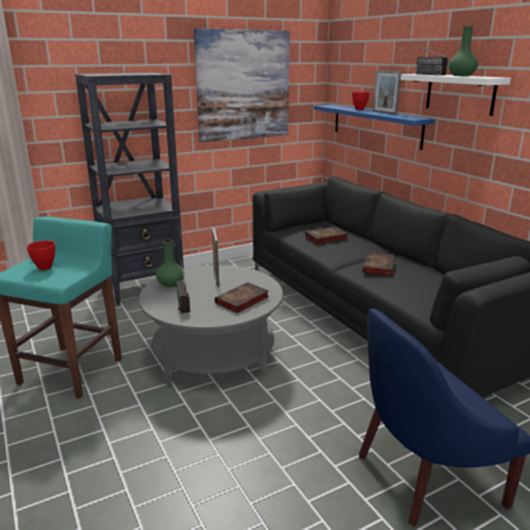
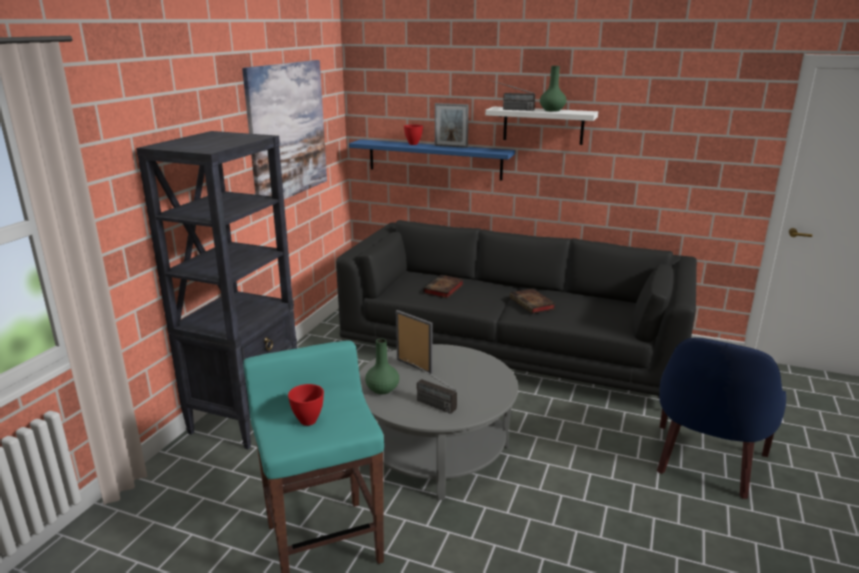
camera: 40 degrees left, 0 degrees up
(241, 301) = (478, 379): book -> none

